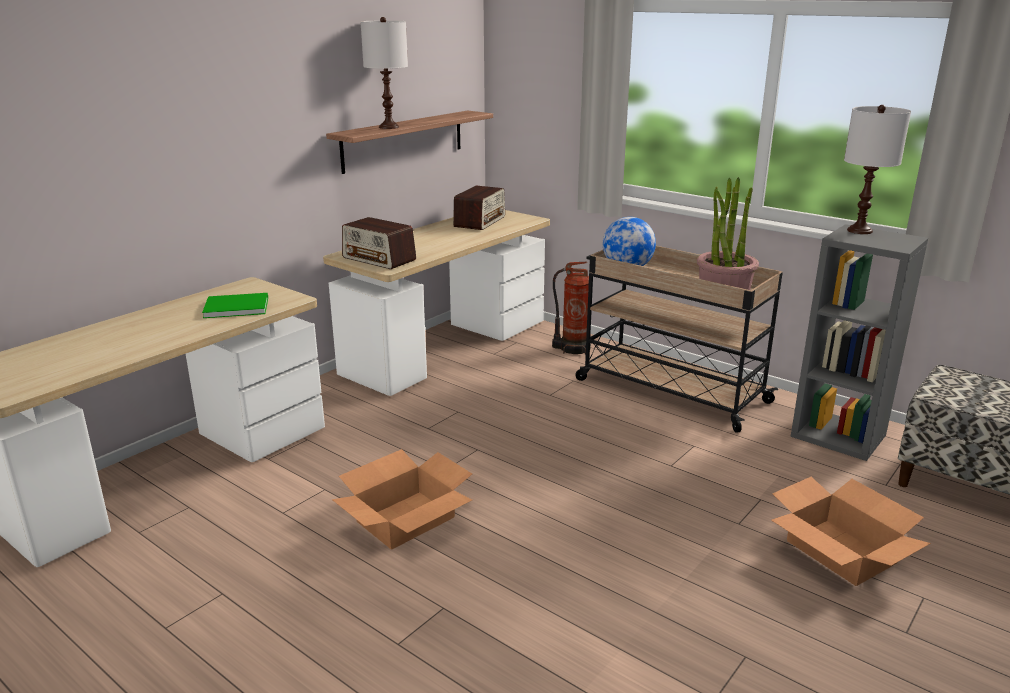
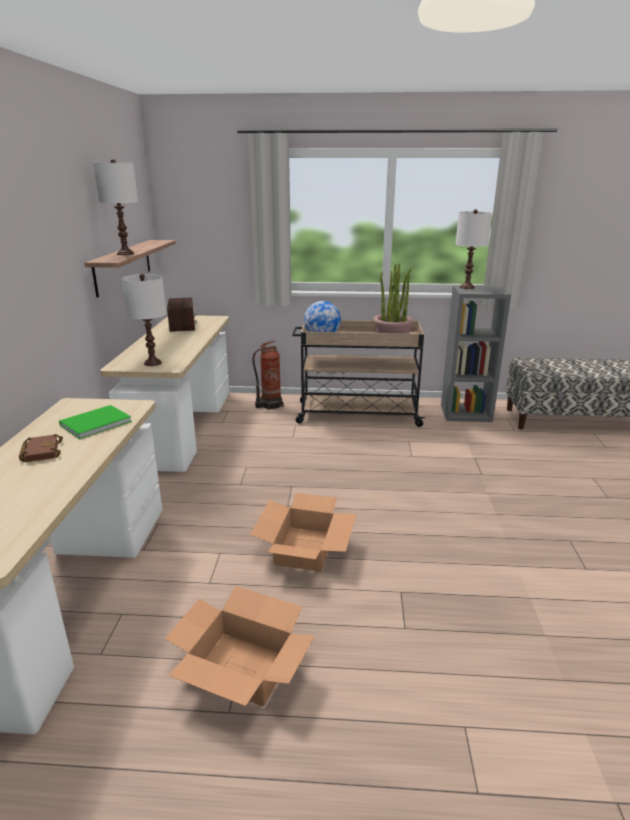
camera: 35 degrees left, 0 degrees up
(161, 321) = (40, 451): none -> brown book
(379, 259) = (153, 363): radio -> white table lamp
(840, 552) = (539, 470): cardboard box -> cardboard box (242, 667)

